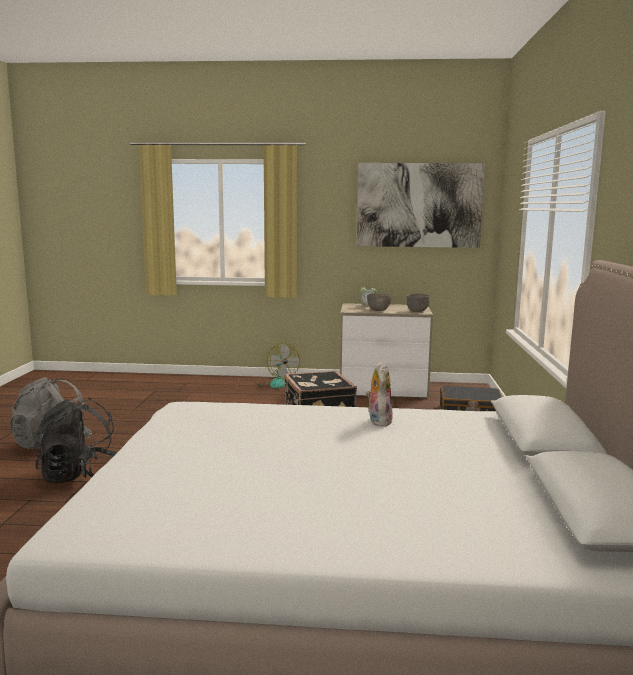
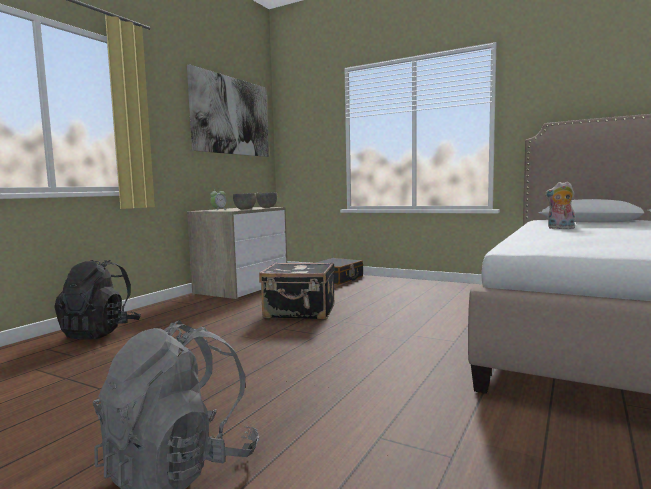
camera: 65 degrees left, 5 degrees down
(80, 476) = (354, 442): black backpack -> black backpack (100, 332)
(276, 383) = (151, 312): fan -> none

